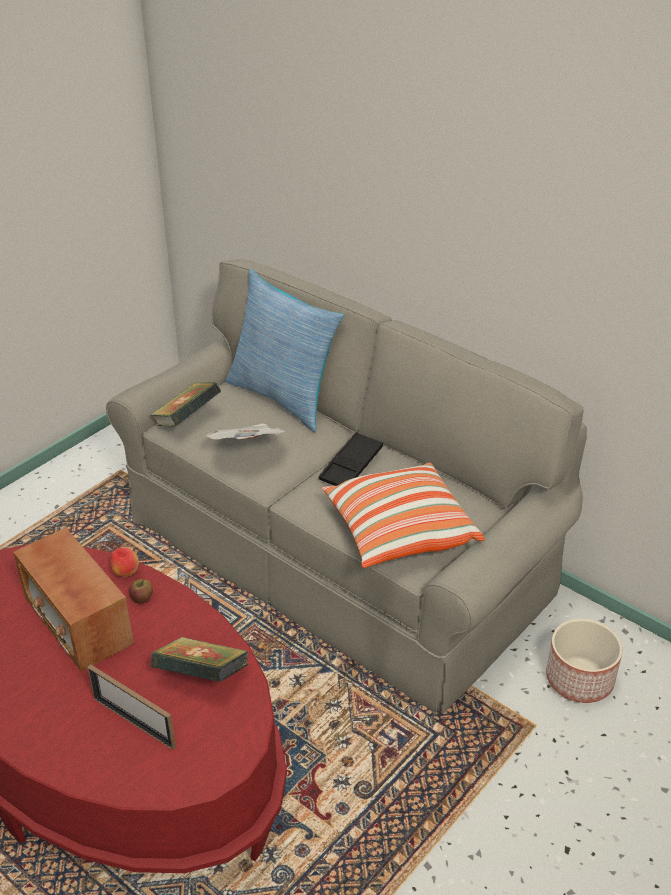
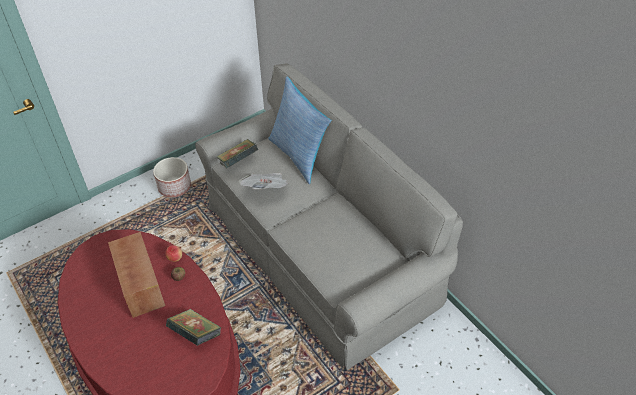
camera: 15 degrees right, 10 degrees up
(134, 722) = (151, 355): picture frame -> none
(351, 466) = (322, 212): black tray -> none
(399, 531) = (335, 263): pillow -> none
(580, 679) = (437, 365): planter -> planter (175, 186)

